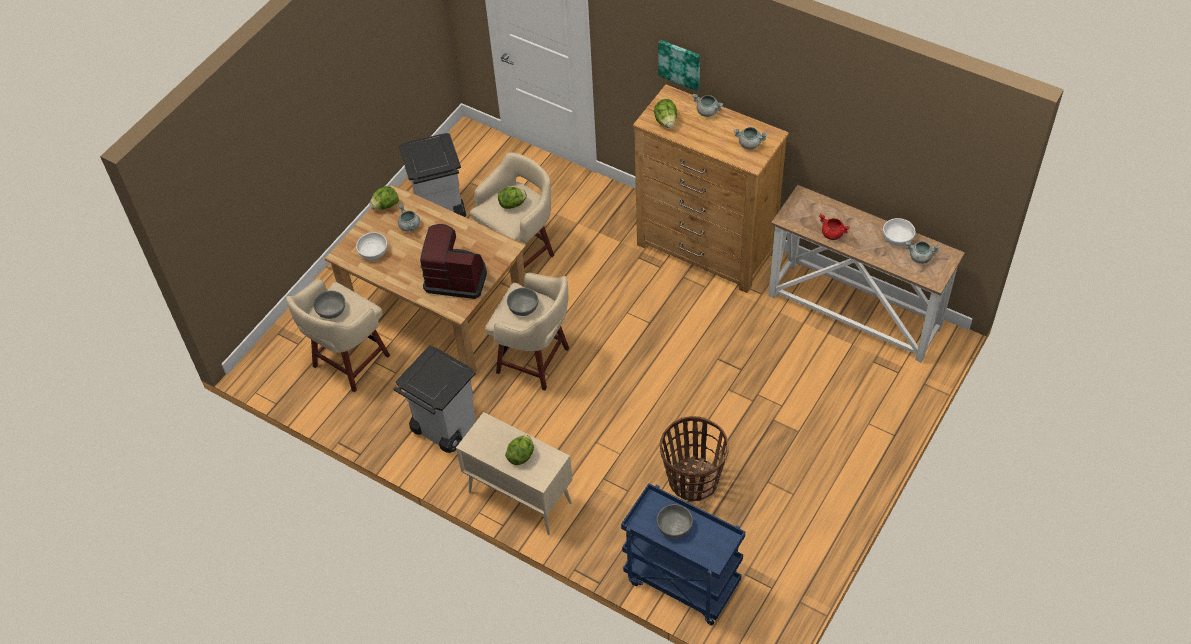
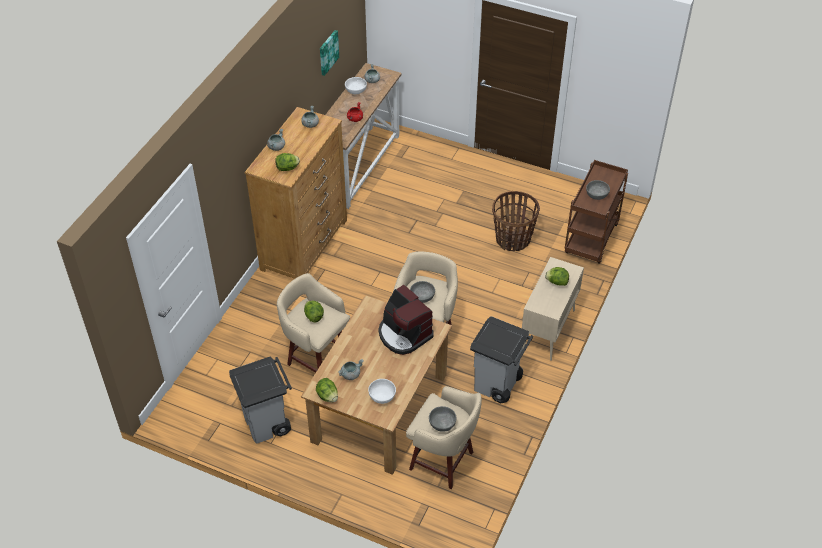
camera: 100 degrees left, 5 degrees down
(456, 277) = (404, 334): coffee machine -> coffee machine turned 45 degrees counterclockwise
(680, 63) = (244, 145): picture -> picture (328, 52)
(680, 582) = (591, 240): blue cart -> brown cart

